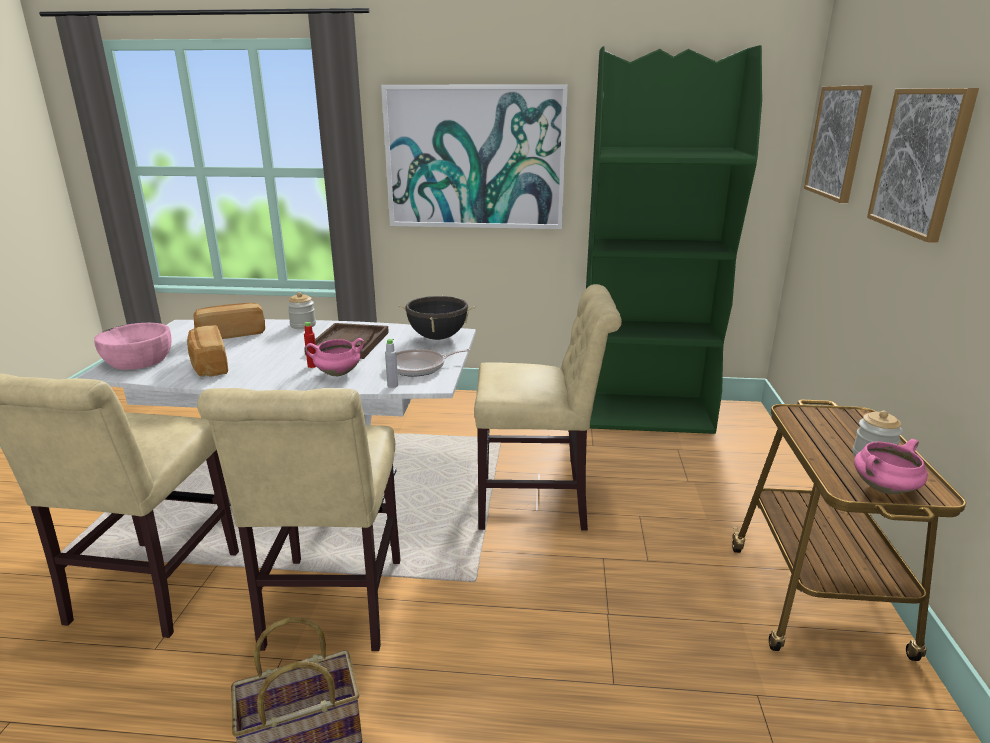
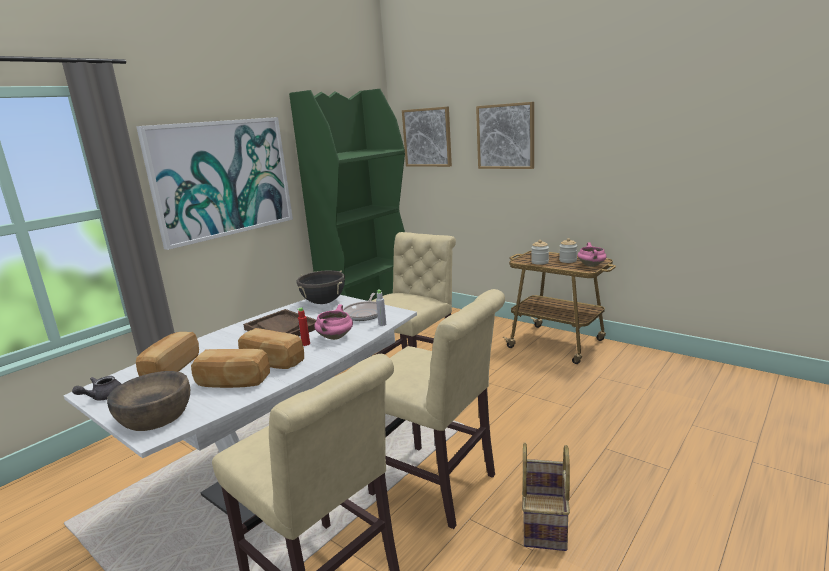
camera: 55 degrees left, 5 degrees down
(138, 360) = (155, 416): pink bowl -> brown bowl
(172, 332) = (103, 397): none -> grey teapot
(260, 366) = (272, 362): none -> bread
(303, 325) = (210, 339): jar -> jar (540, 262)

